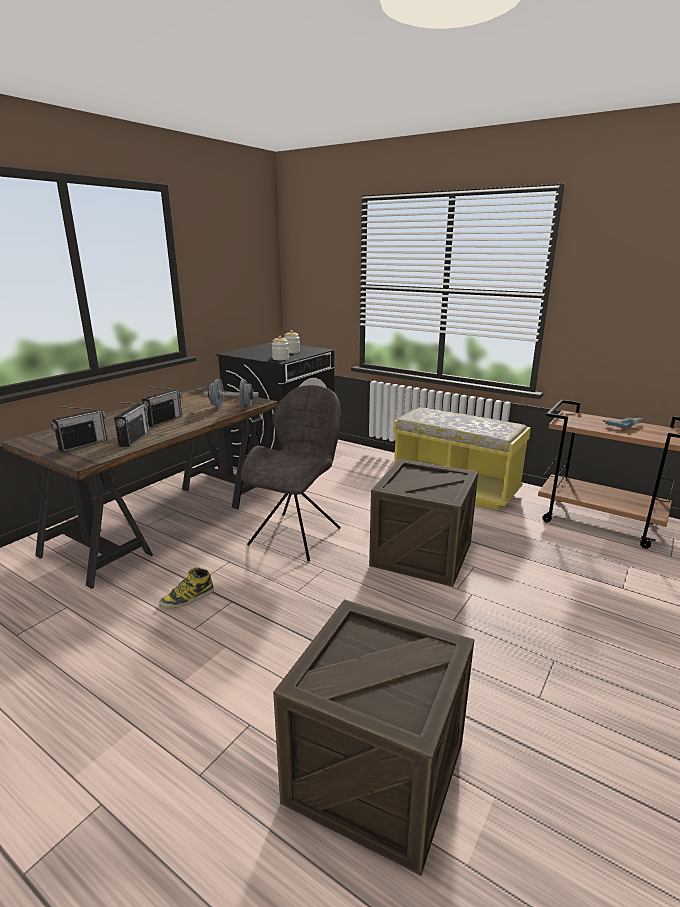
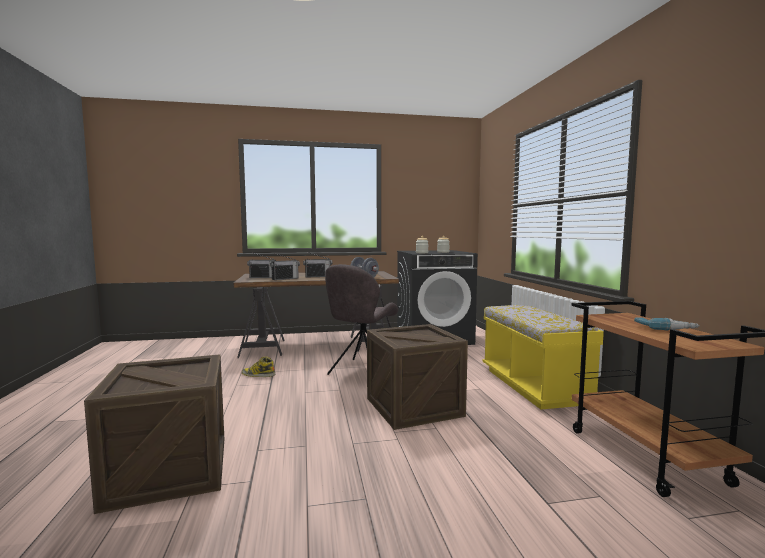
camera: 45 degrees right, 15 degrees down
(297, 534) = (361, 371): grey chair -> grey chair turned 135 degrees clockwise

